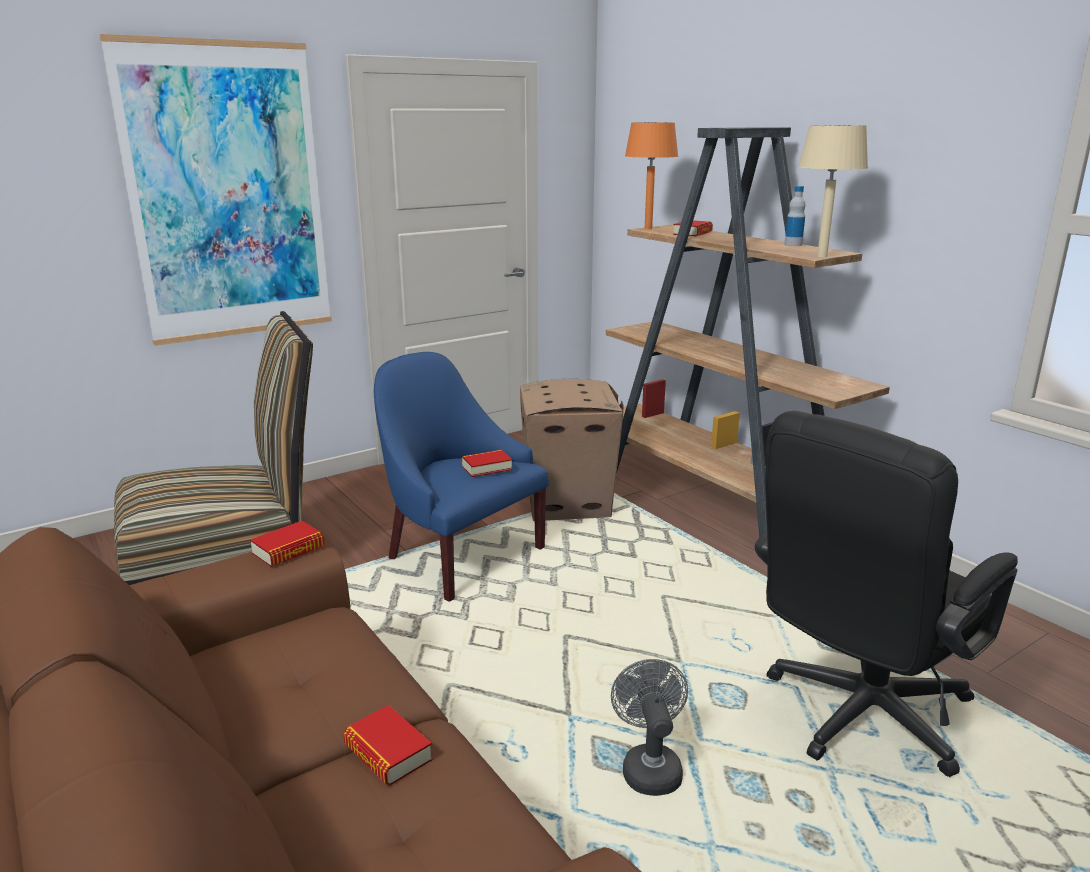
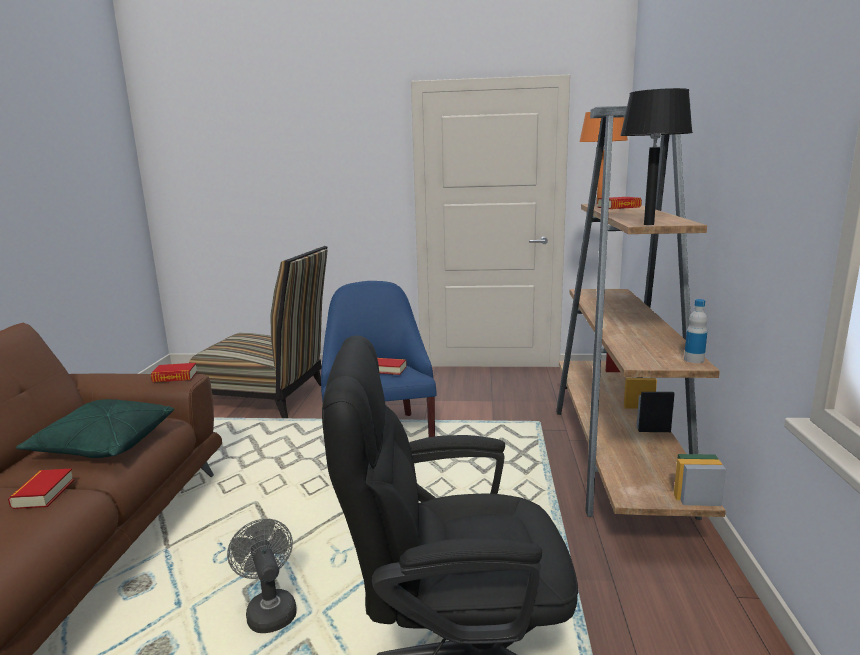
camera: 40 degrees right, 5 degrees down
(228, 194) = (328, 173): picture -> none
(321, 673) = (104, 445): none -> green pillow
(568, 502) = (498, 422): cardboard box -> none
(649, 767) = (269, 610): grey fan -> grey fan turned 60 degrees counterclockwise
(793, 245) = (667, 217): bottle -> bottle (694, 360)
(822, 256) = (649, 224): beige table lamp -> black table lamp

